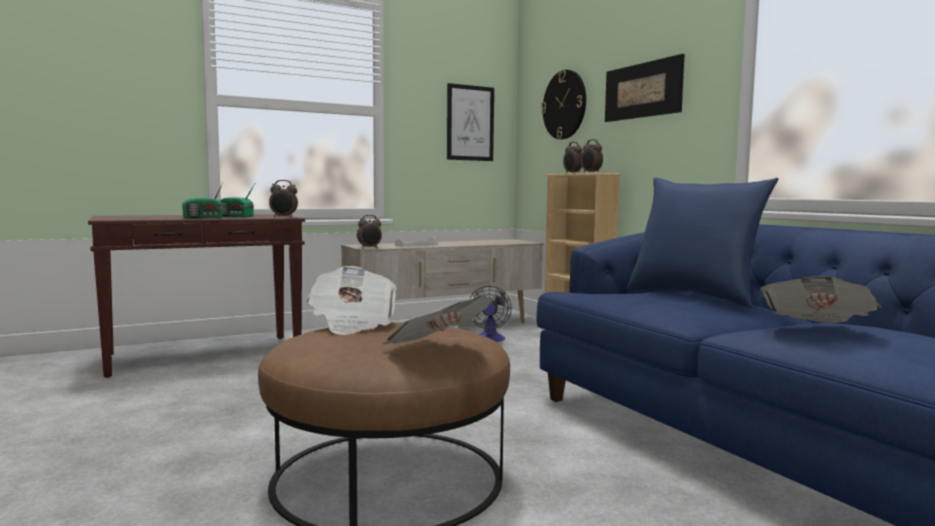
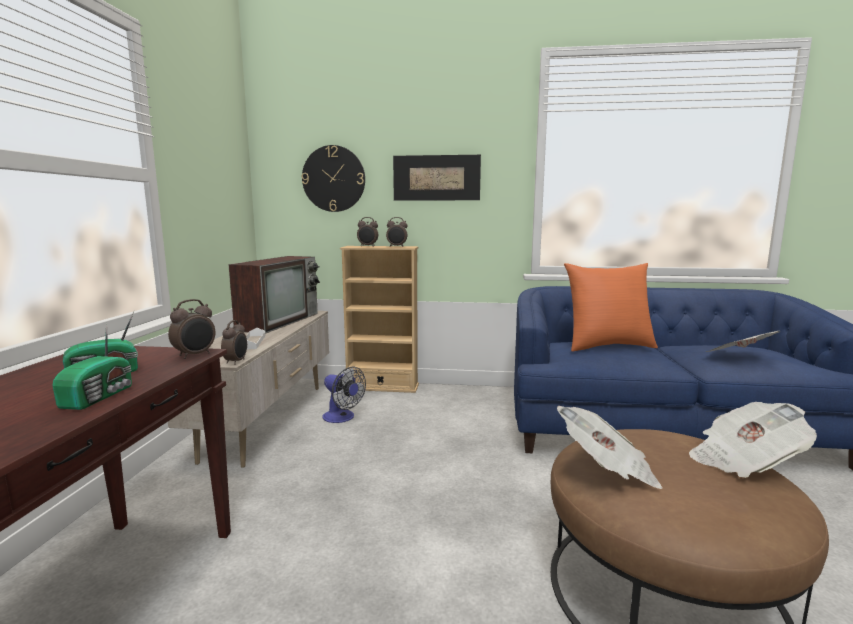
camera: 55 degrees left, 5 degrees up
(470, 123) = (224, 190): picture -> none
(480, 242) = (279, 321): none -> television
(694, 296) = (607, 346): blue pillow -> orange pillow

